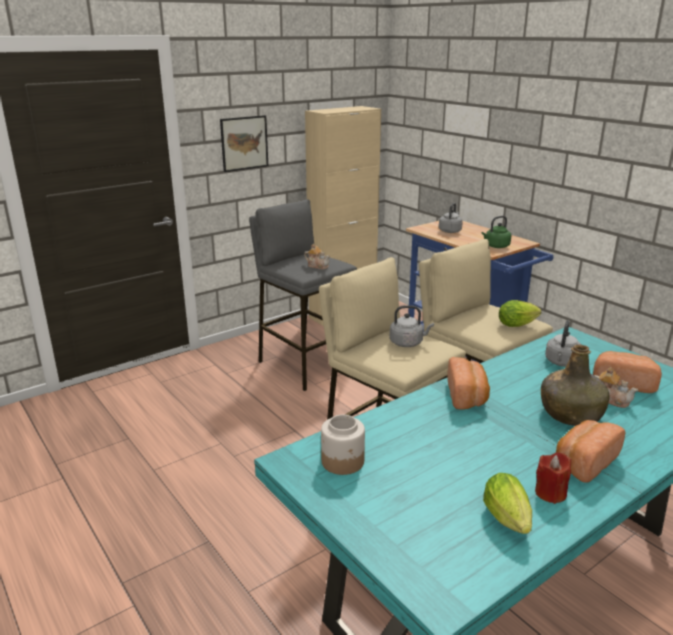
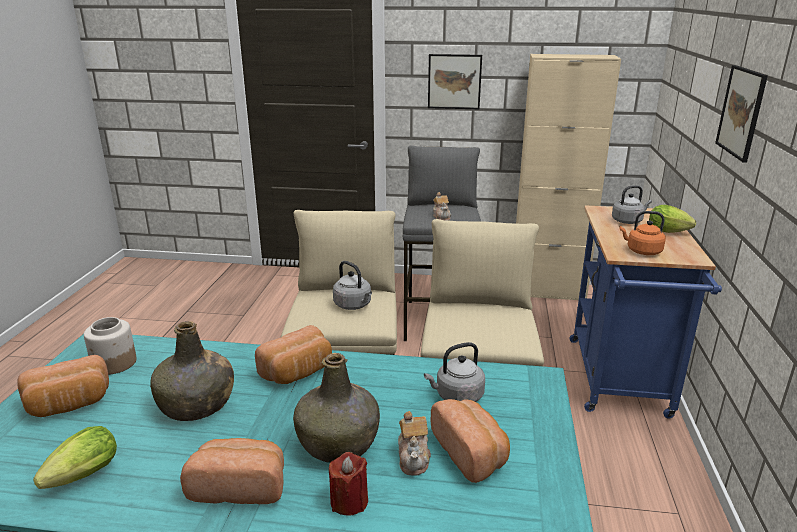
camera: 45 degrees right, 0 degrees up
(387, 500) = (69, 405): none -> bread
(461, 446) = (197, 404): none -> green bottle
(496, 246) = (642, 251): green kettle -> orange kettle
(519, 325) = (495, 338): lettuce -> lettuce (670, 232)
(532, 138) = (741, 112): none -> picture
(550, 493) = (154, 485): red candle -> red candle (349, 501)

